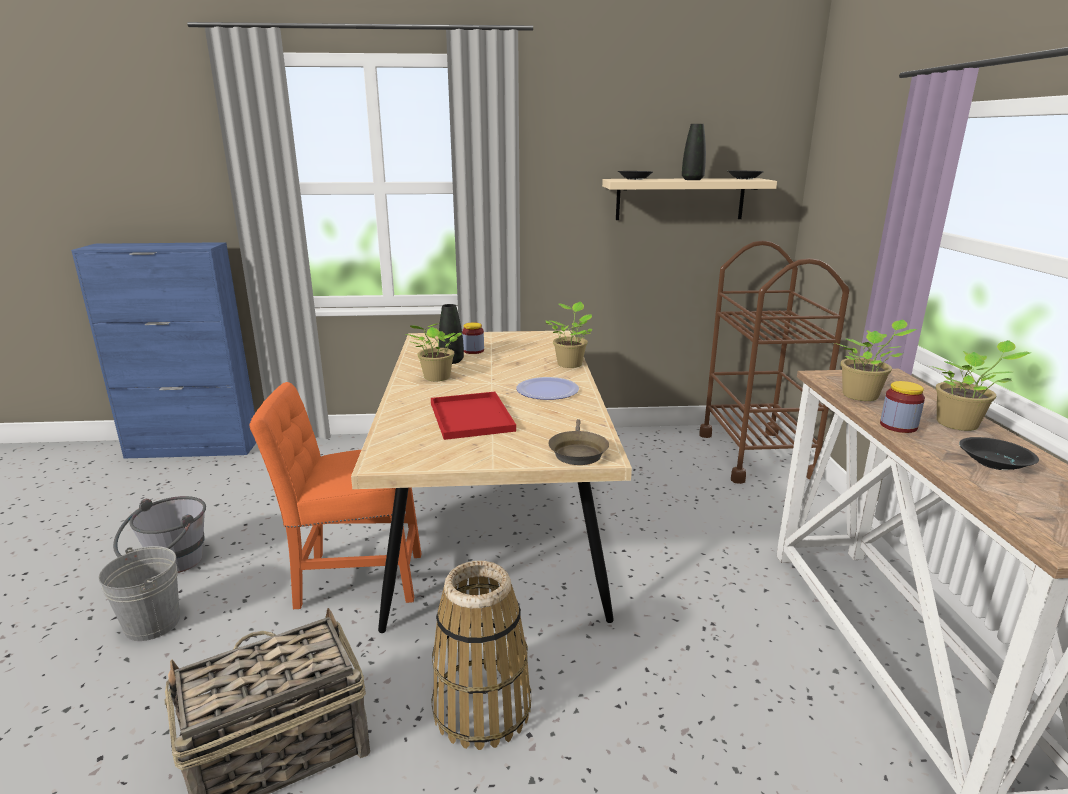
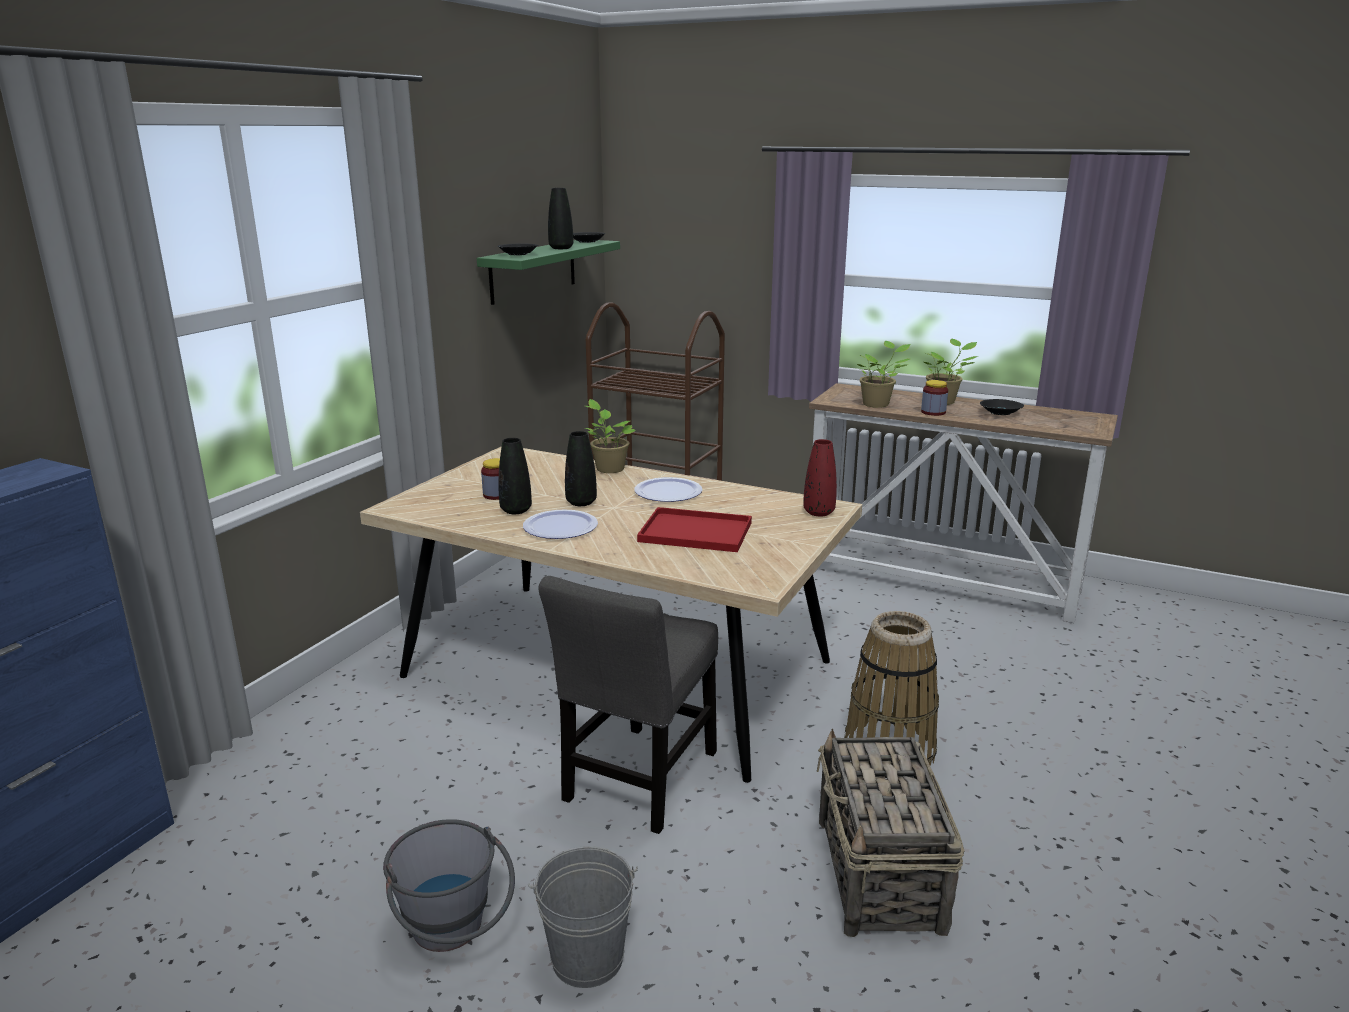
camera: 60 degrees left, 0 degrees up
(353, 579) = (638, 781): orange chair -> grey chair
(435, 378) = (560, 526): potted plant -> plate
(488, 372) = (581, 502): none -> black vase
(577, 452) = (818, 512): brown frying pan -> red vase
(680, 199) = (533, 270): beige shelf -> green shelf

